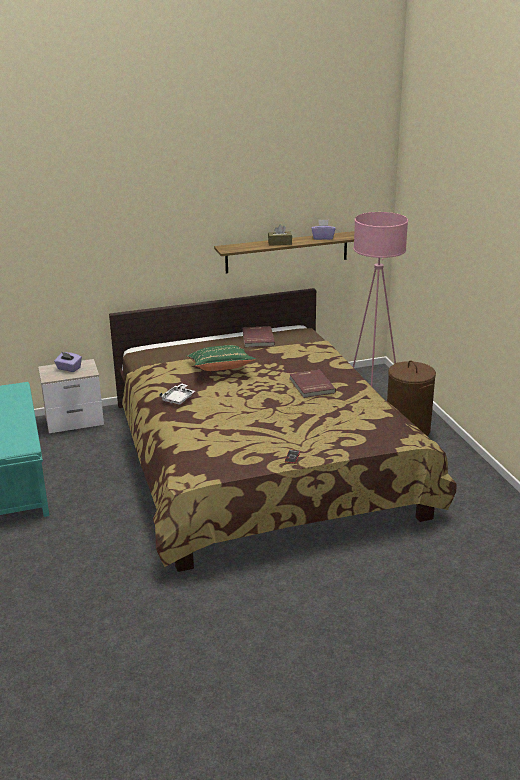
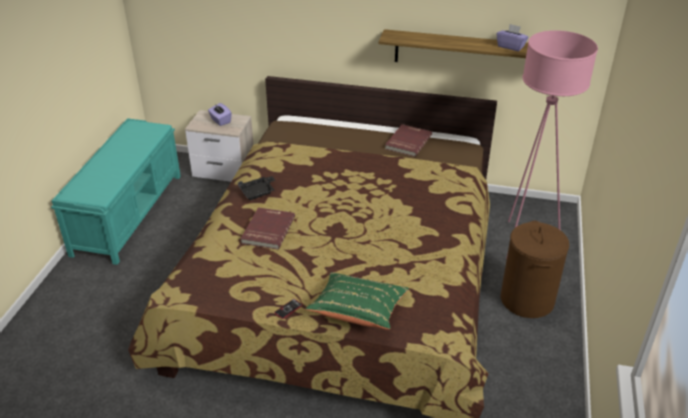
camera: 30 degrees right, 10 degrees up
(178, 399) = (258, 192): white tray -> black tray
(220, 369) = (331, 169): green pillow -> green pillow (358, 312)
(280, 243) = (455, 42): brown tissue box -> none
(311, 386) = (397, 223): red book -> red book (267, 230)

